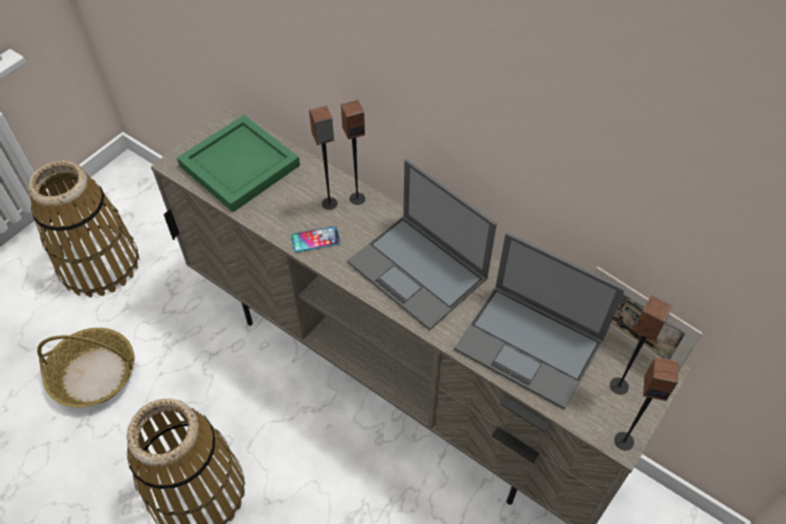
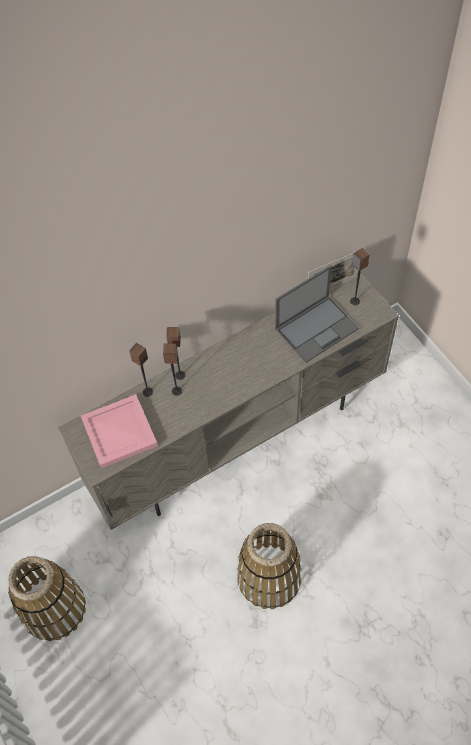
camera: 65 degrees left, 5 degrees up
(95, 374) = (153, 628): basket -> none
(239, 167) = (120, 433): green tray -> pink tray
(315, 240) = (201, 406): phone -> none
(418, 271) = (248, 361): laptop -> none
(624, 441) = (383, 312): speaker -> speaker (147, 392)

